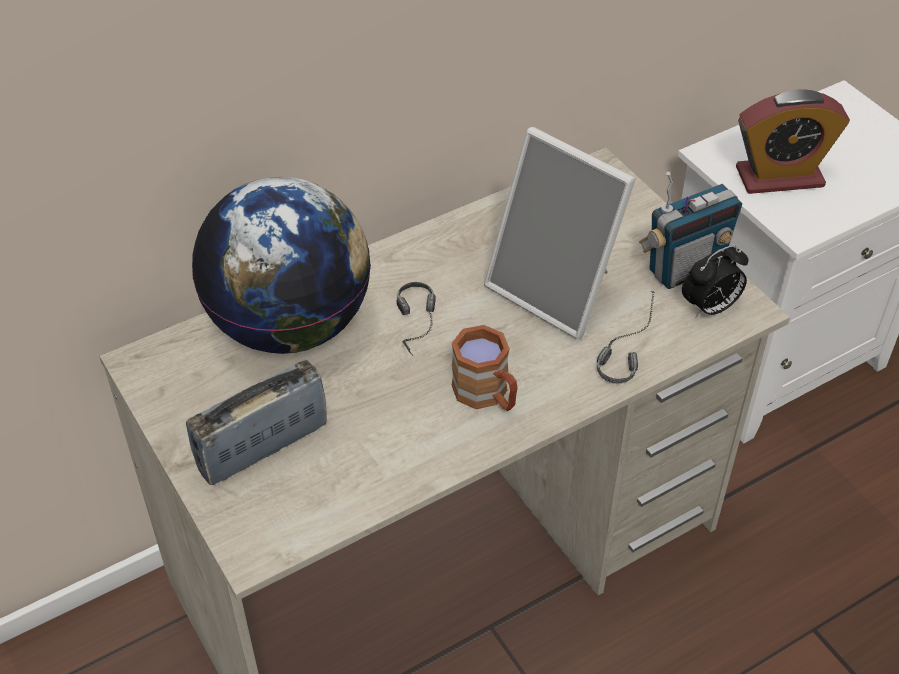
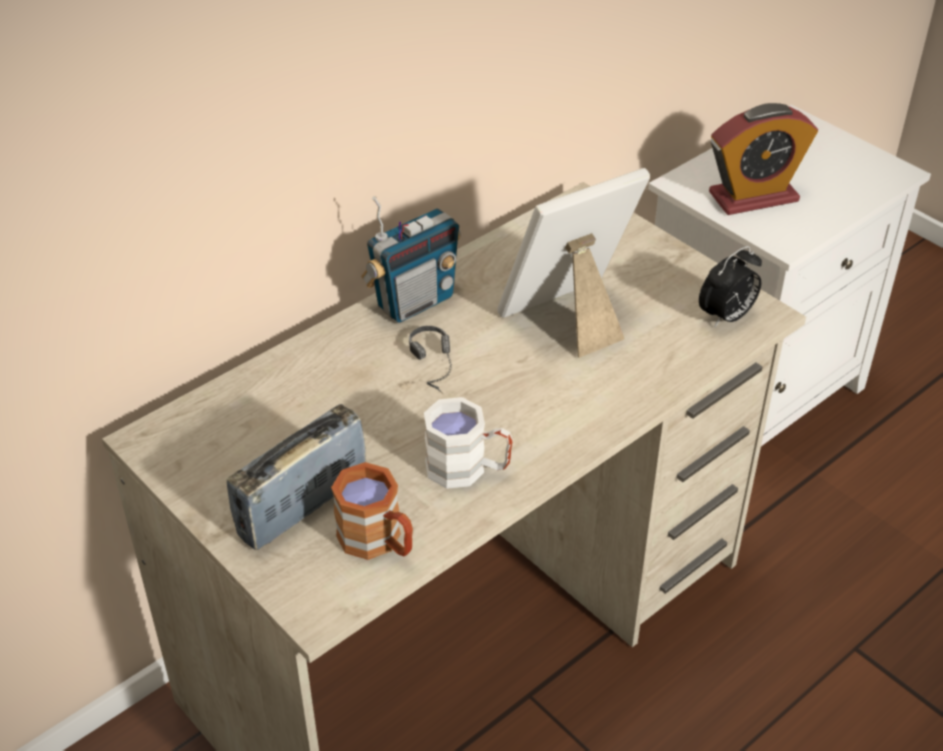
camera: 10 degrees left, 5 degrees down
(291, 325) = (303, 384): globe -> none
(423, 432) = (468, 469): none -> white mug
(487, 395) = (525, 425): brown mug -> brown mug (378, 542)
(556, 290) = (570, 319): picture frame -> picture frame turned 120 degrees clockwise
(623, 345) = (650, 361): headphones -> none
(684, 269) = (691, 284): radio -> radio (414, 302)

